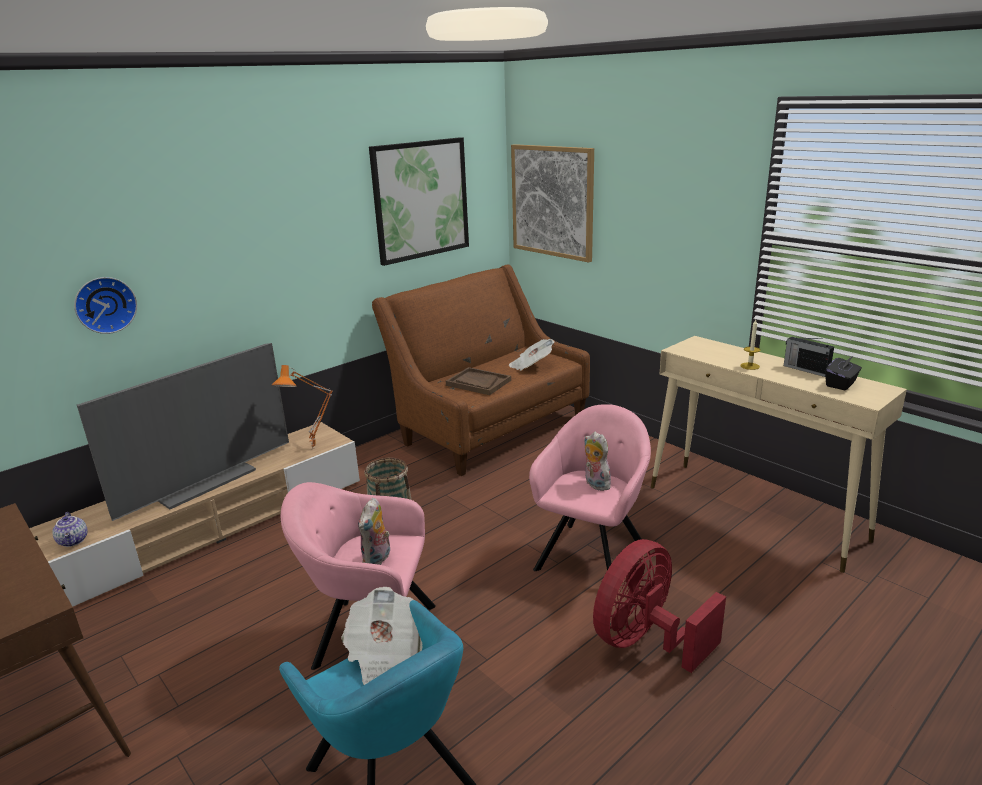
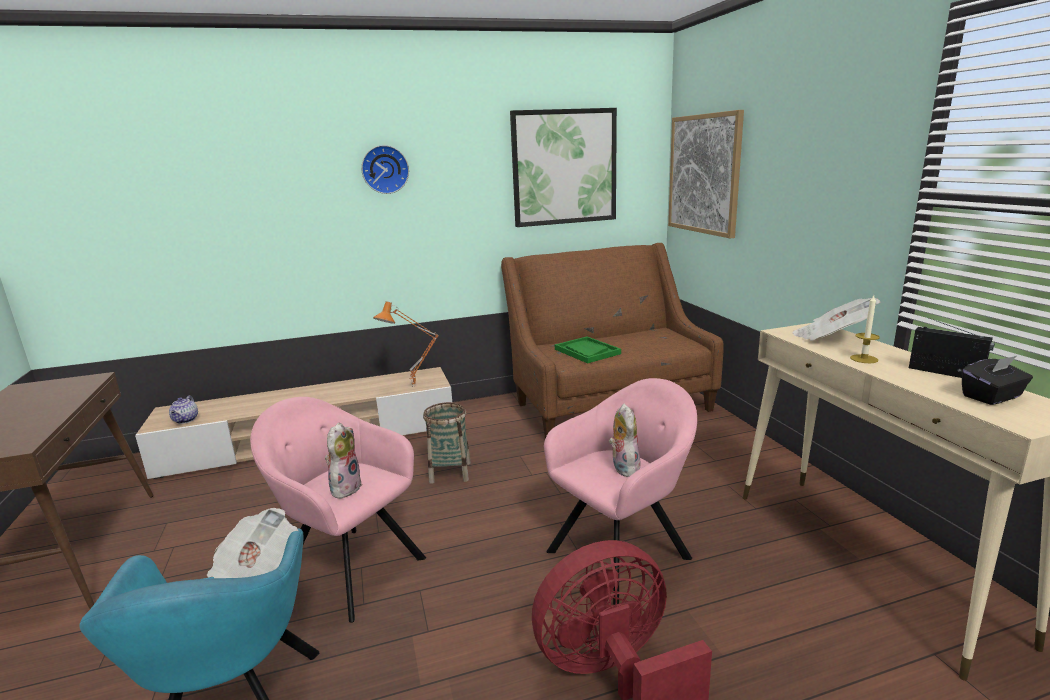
camera: 25 degrees right, 5 degrees down
(105, 304) = (249, 229): wall clock -> wall clock (385, 169)
(204, 481) = (311, 395): television -> none
(378, 559) = (345, 488): plush toy -> plush toy turned 150 degrees clockwise
(478, 383) = (587, 351): brown tray -> green tray
(531, 366) = (653, 344): newspaper -> newspaper (831, 338)
(805, 369) = (946, 373): radio -> radio turned 150 degrees clockwise

